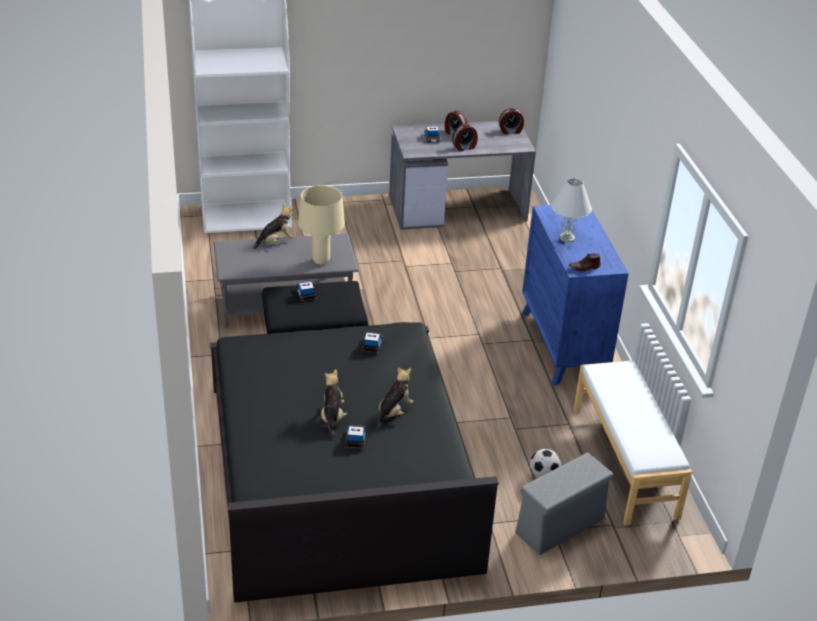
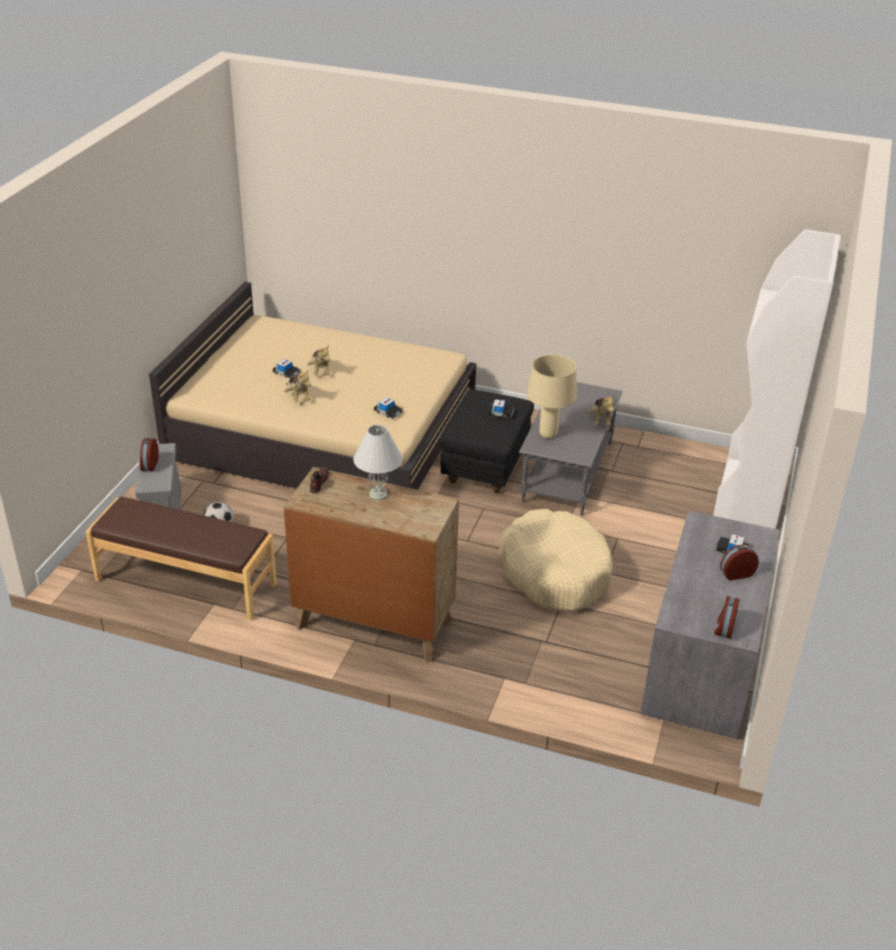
camera: 120 degrees right, 0 degrees up
(332, 417) = (320, 371): plush toy -> plush toy turned 45 degrees clockwise
(339, 474) = (322, 432): black bed -> beige bed
(425, 281) = (554, 572): none -> beige dog bed
(464, 147) = (693, 567): alarm clock -> alarm clock (149, 465)
(563, 345) = (373, 624): blue dresser -> brown dresser
(625, 462) = (185, 583): white bench -> brown bench

